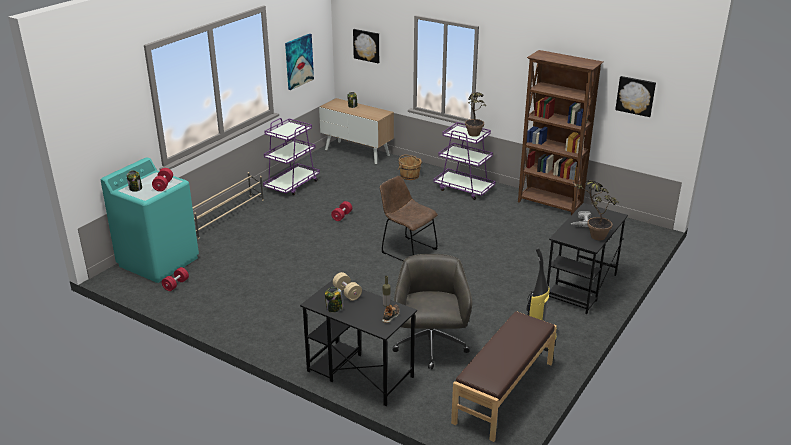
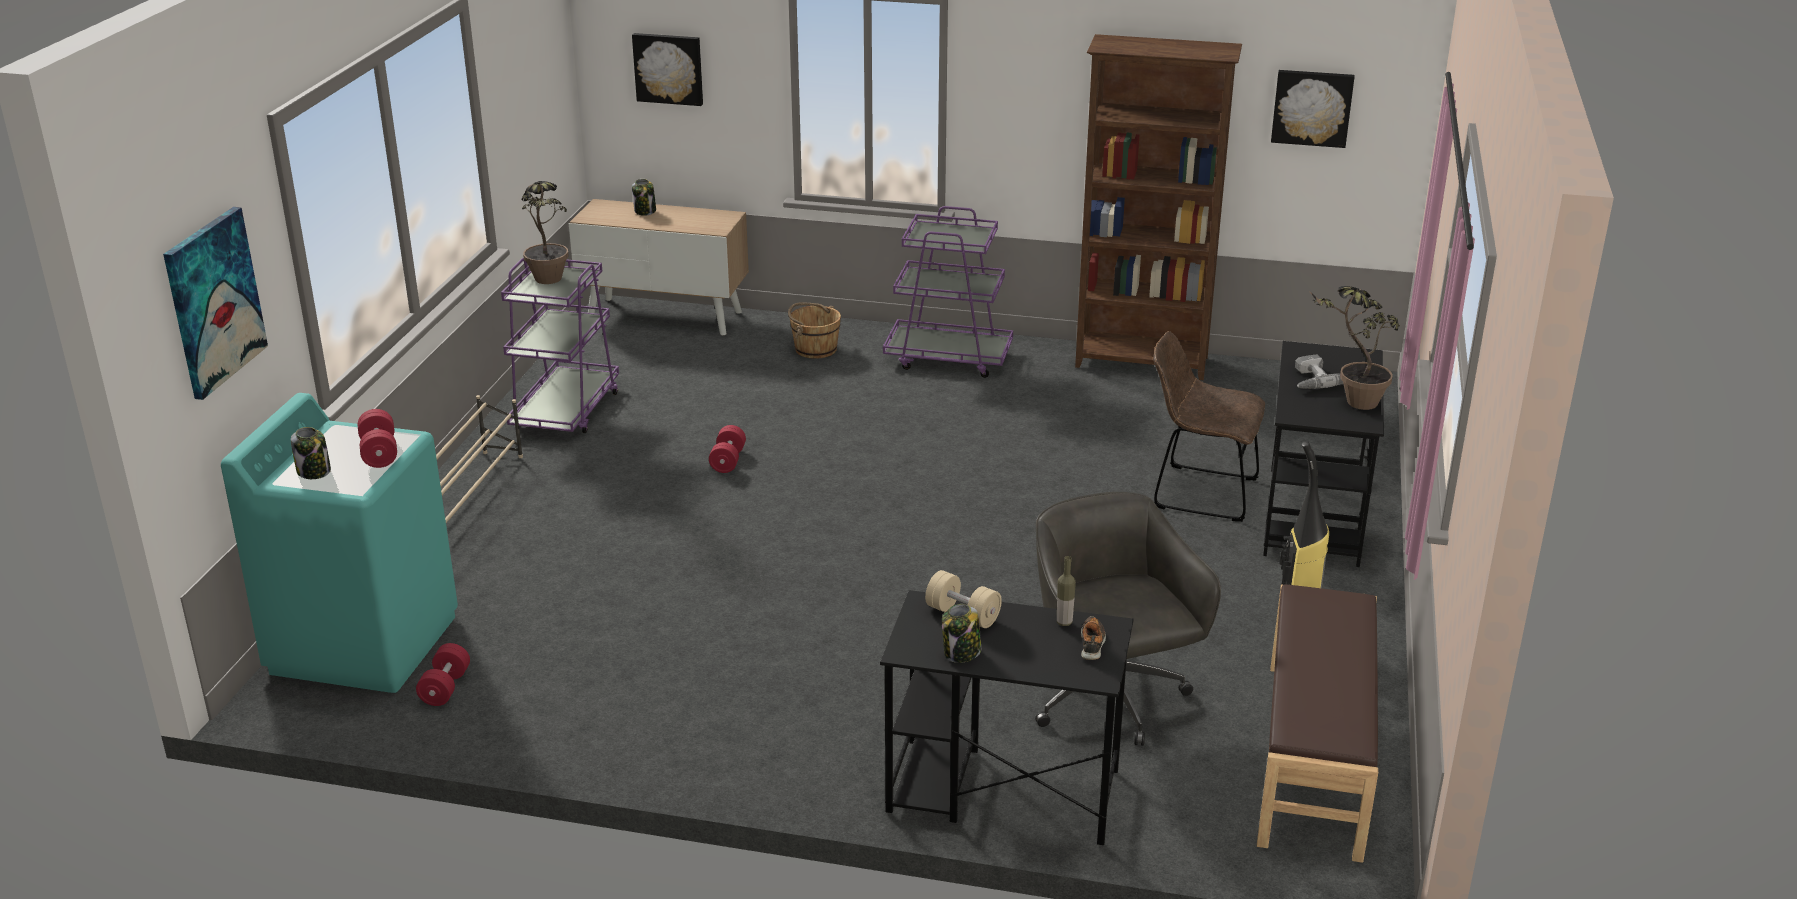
camera: 20 degrees left, 0 degrees up
(298, 61) = (527, 121): picture -> picture (214, 302)
(407, 250) = (919, 508): brown chair -> brown chair (1199, 492)
(473, 136) = (968, 238): potted plant -> potted plant (549, 283)

